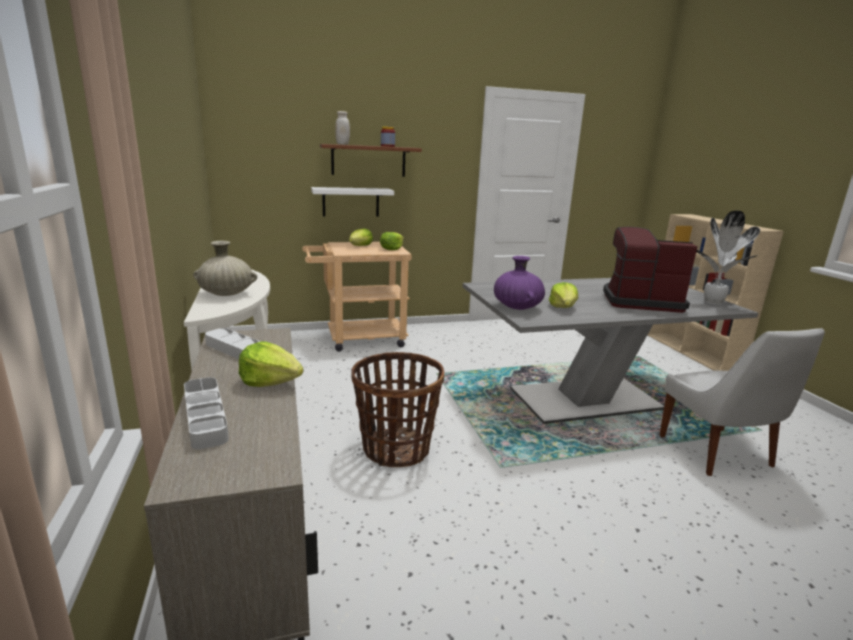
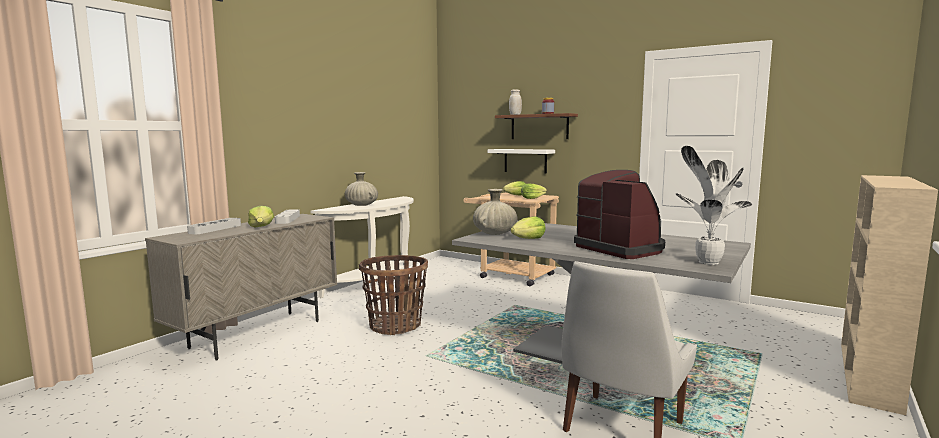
camera: 50 degrees right, 10 degrees down
(517, 307) = (494, 233): purple vase -> beige vase

